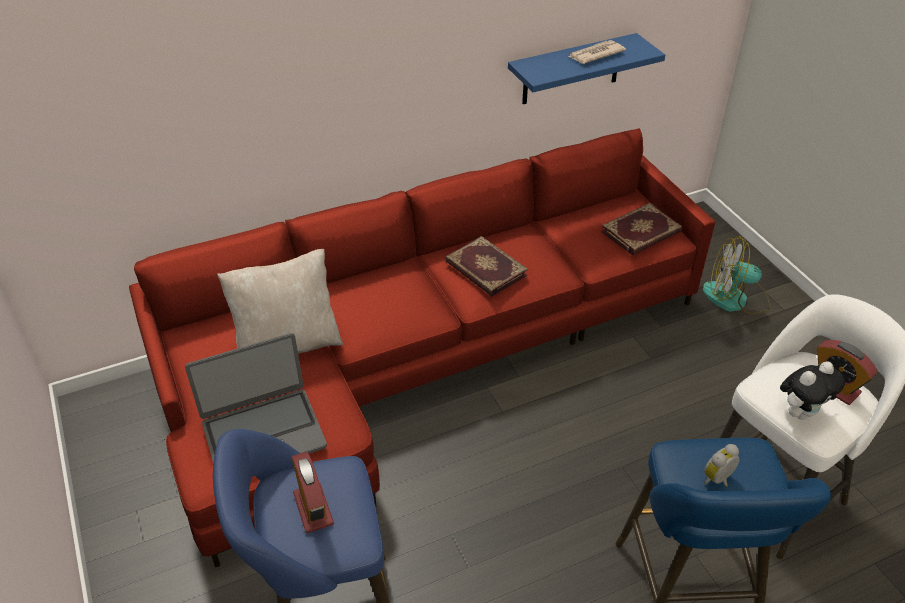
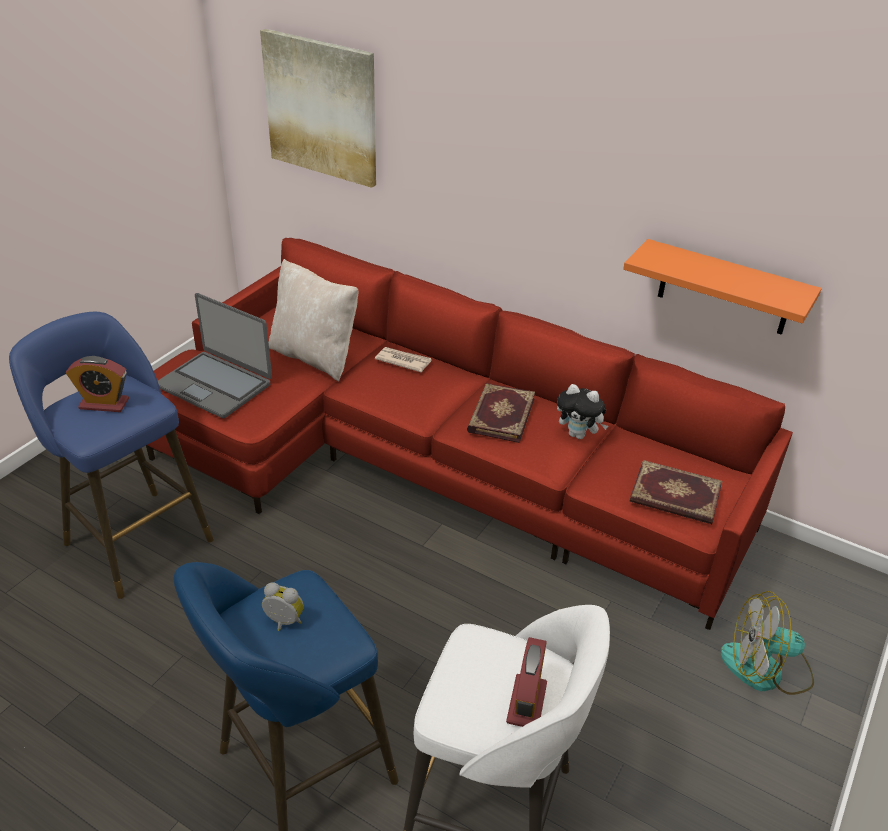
camera: 55 degrees right, 5 degrees down
(130, 103) = (321, 108): none -> picture
(313, 508) = (104, 404): alarm clock -> alarm clock turned 60 degrees clockwise
(571, 70) = (724, 288): blue shelf -> orange shelf
(595, 54) = (735, 276): newspaper -> newspaper (403, 361)
(735, 298) = (766, 669): fan -> fan turned 60 degrees counterclockwise
(801, 412) = (461, 682): plush toy -> plush toy (579, 435)

